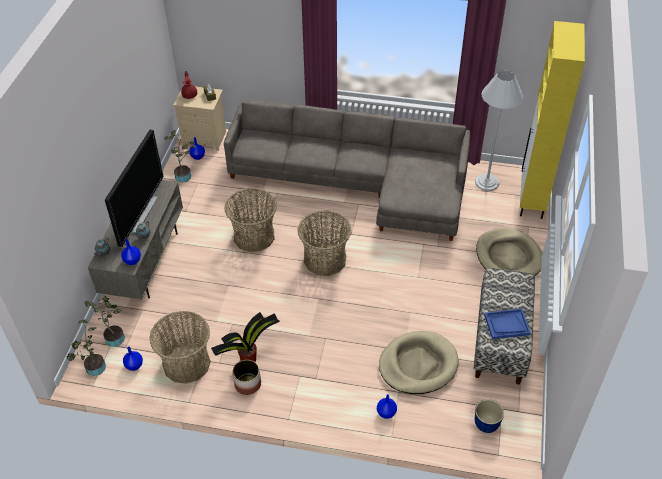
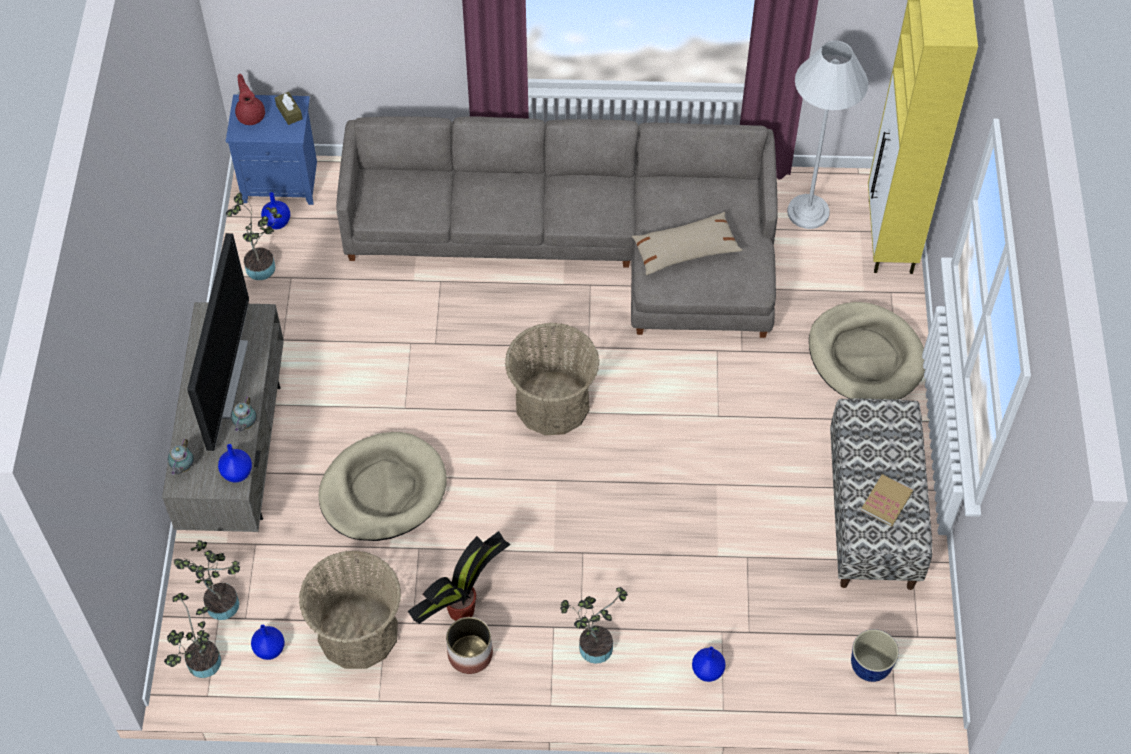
camera: 10 degrees left, 10 degrees up
(205, 138) = (282, 181): beige nightstand -> blue nightstand
(254, 236) = (418, 374): basket -> none
(320, 390) = (591, 646): none -> potted plant
(411, 184) = (685, 250): none -> beige pillow
(418, 365) = (744, 578): beige dog bed -> beige dog bed (383, 490)
(506, 325) = (886, 501): blue tray -> book

